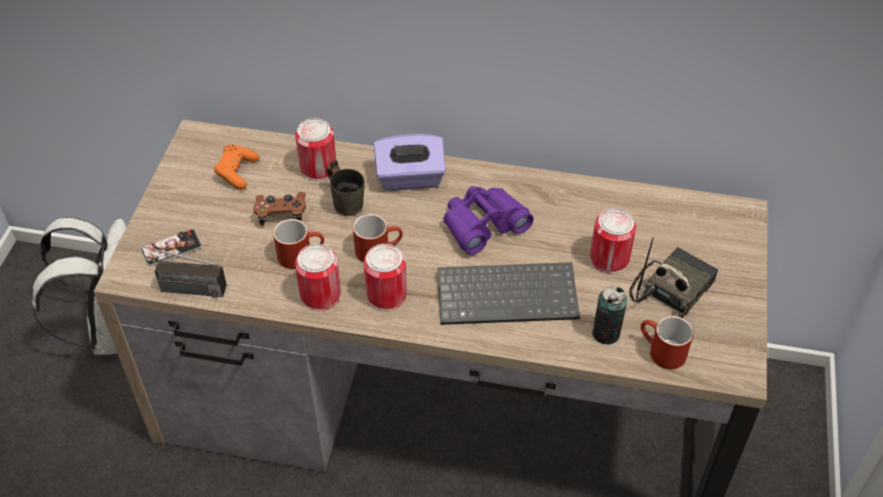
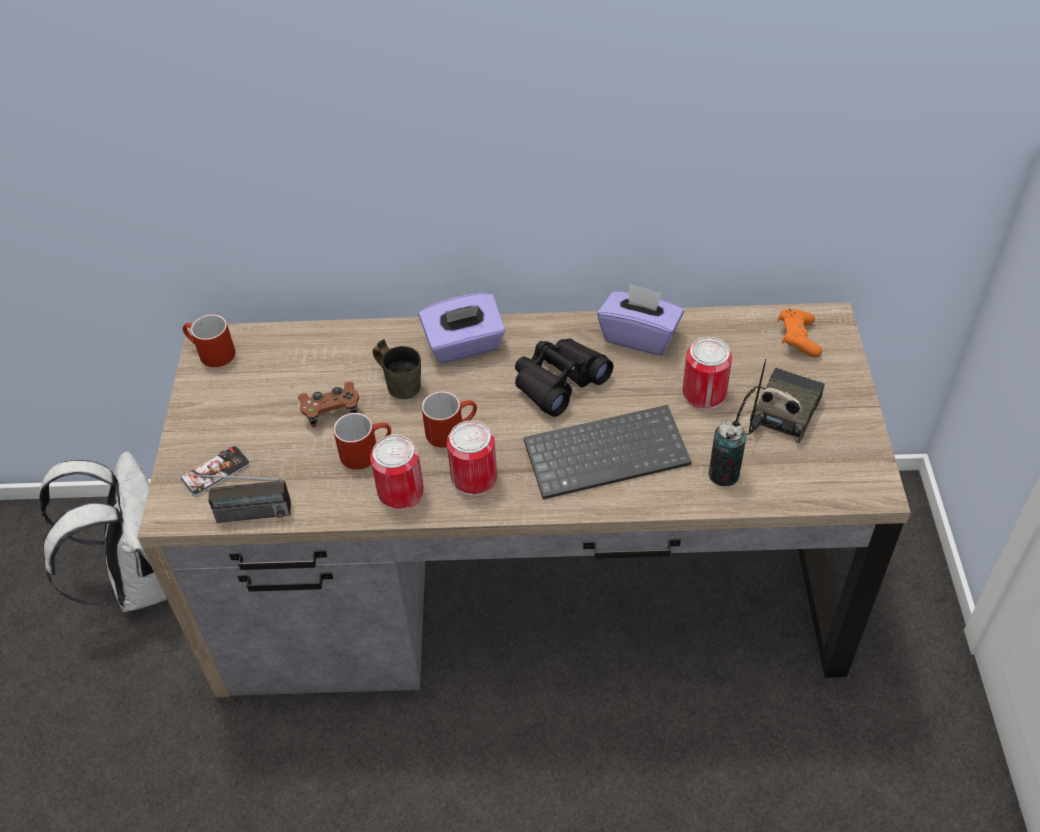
camera: 10 degrees left, 0 degrees up
(237, 172) = (267, 373): orange game controller -> orange game controller (797, 339)
(318, 168) = (358, 352): can -> none
(483, 225) = (559, 382): purple binoculars -> black binoculars
(566, 197) = (639, 336): none -> purple tissue box
(660, 352) = (786, 483): red mug -> red mug (210, 354)

